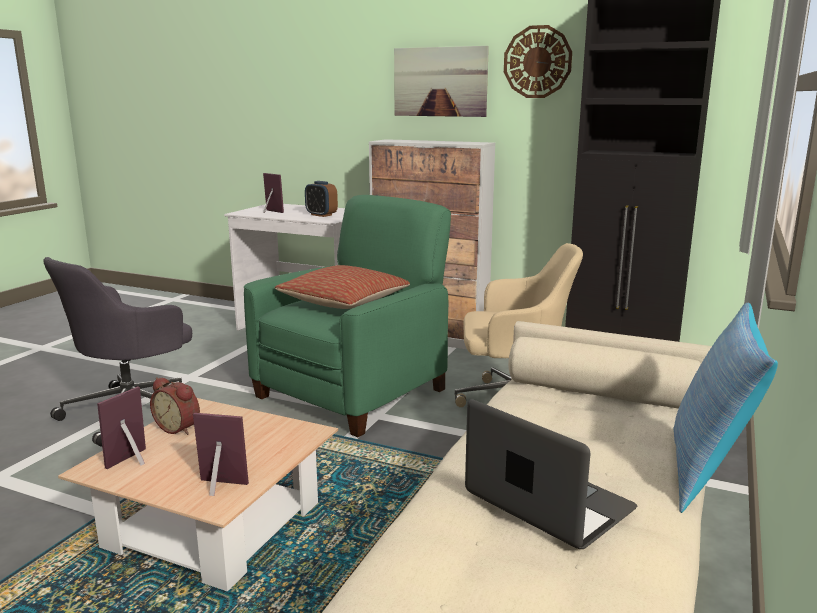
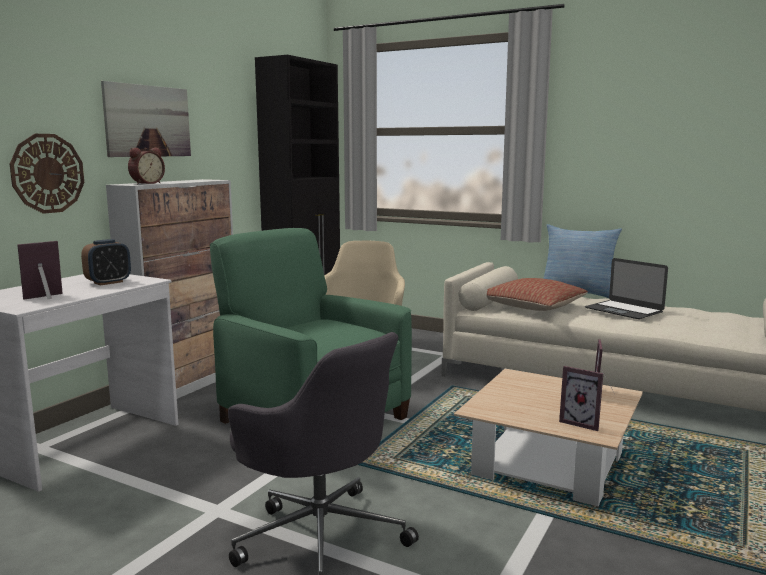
camera: 85 degrees left, 5 degrees down
(179, 427) = (518, 413): alarm clock -> alarm clock (146, 183)
(344, 302) = (314, 330): pillow -> pillow (533, 307)
(537, 62) = (219, 108): wall clock -> wall clock (47, 173)
(548, 501) = (624, 310): laptop -> laptop turned 90 degrees counterclockwise

